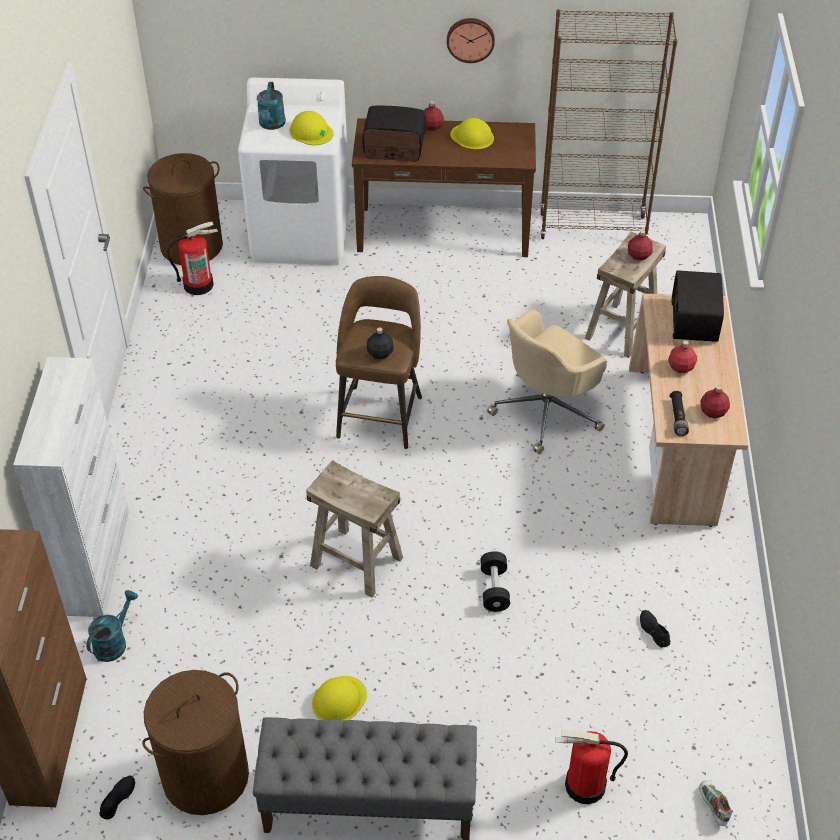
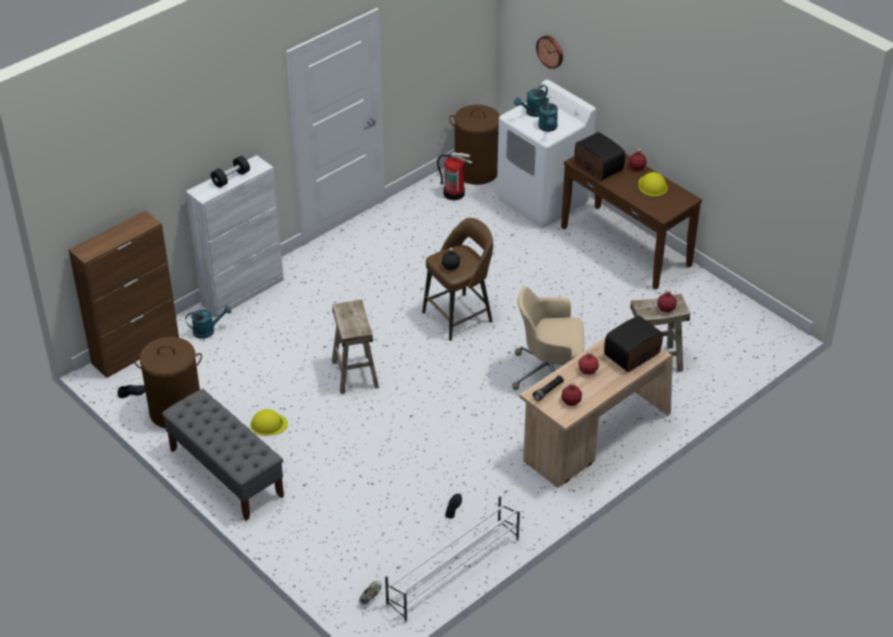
camera: 45 degrees right, 5 degrees down
(311, 131) = (548, 128): yellow hard hat -> turquoise watering can
(470, 39) = (672, 118): wall clock -> wall clock (550, 51)
(494, 589) = (402, 432): black dumbbell -> black dumbbell (231, 178)
(585, 786) = (325, 541): fire extinguisher -> none
(593, 227) = (720, 298): brown bookcase -> none
(748, 703) = (452, 572): none -> white shoe rack

